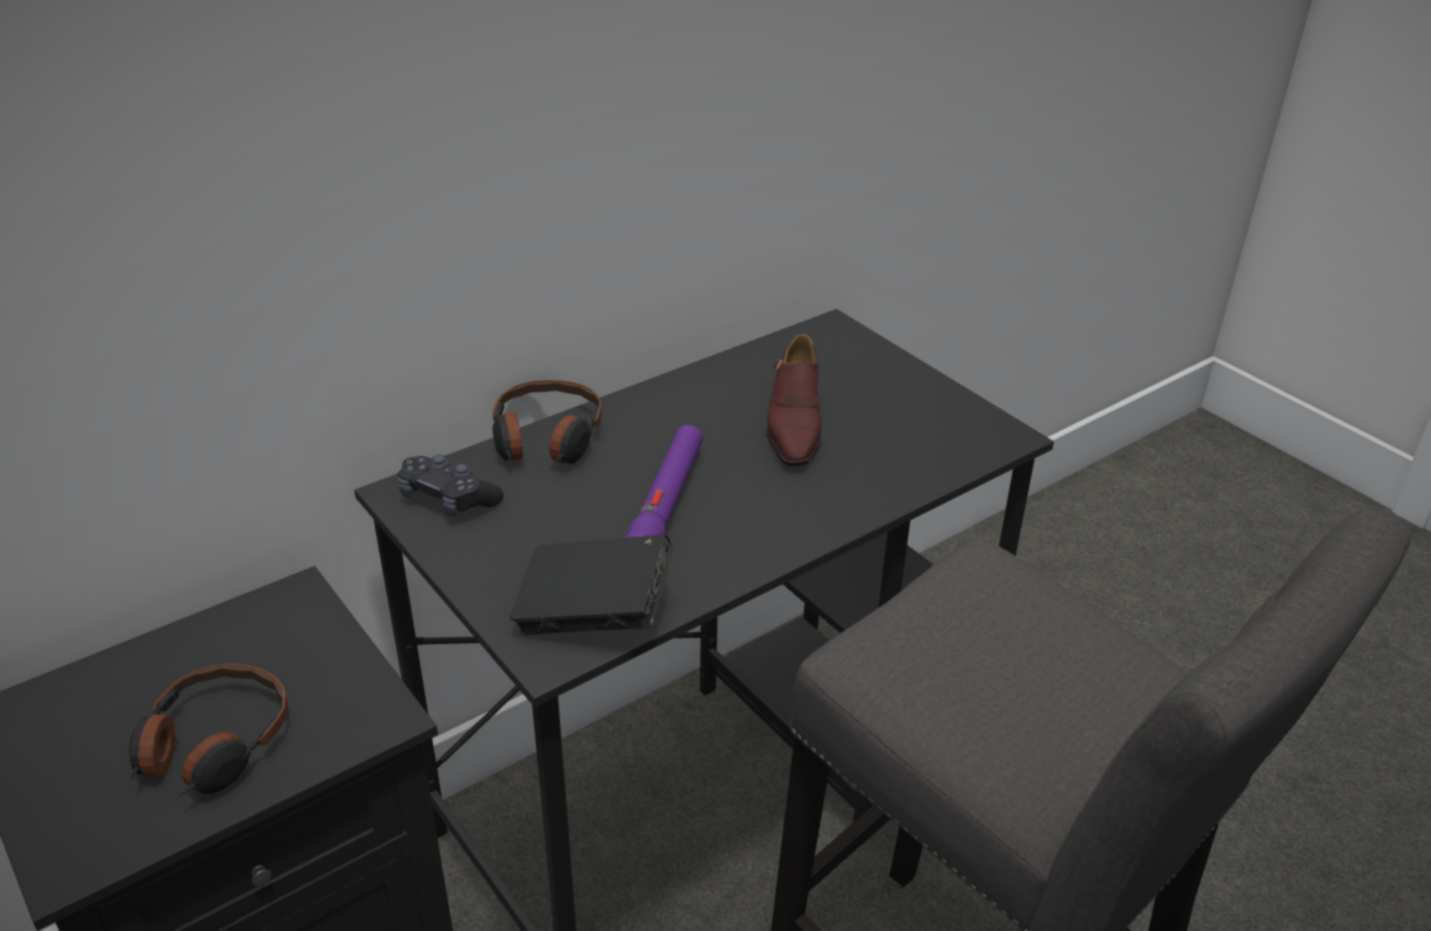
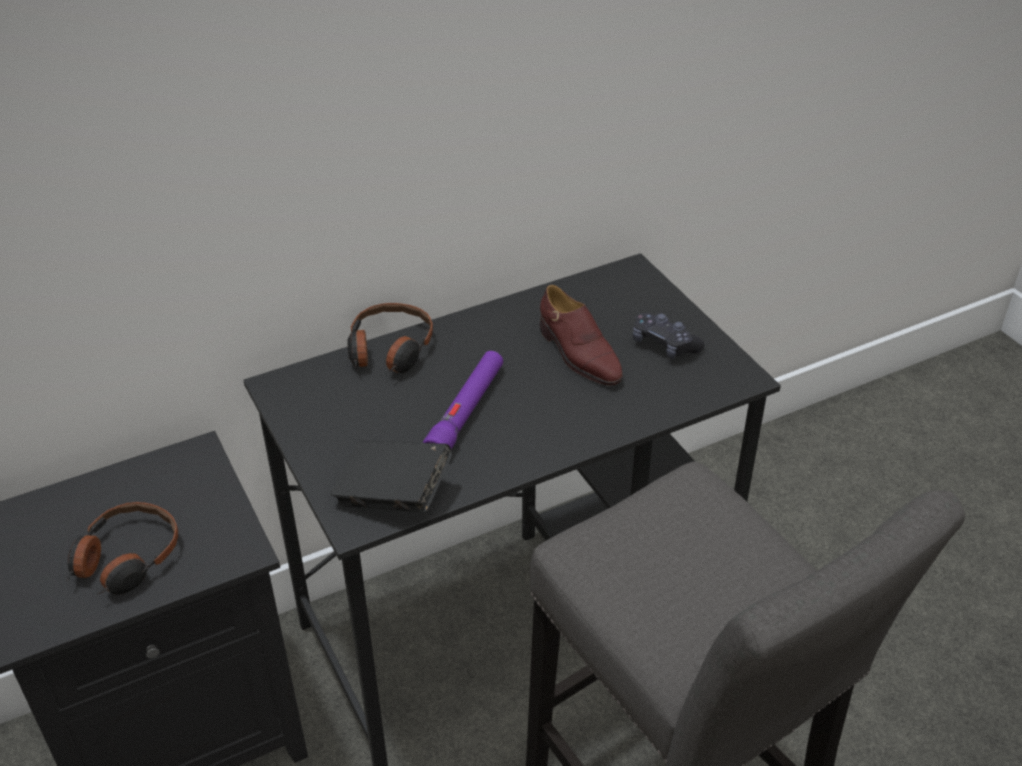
camera: 10 degrees right, 5 degrees up
(448, 499) = (308, 393): black game controller -> black game controller (664, 345)
(793, 425) = (578, 354): brown shoe -> brown shoe turned 45 degrees counterclockwise

